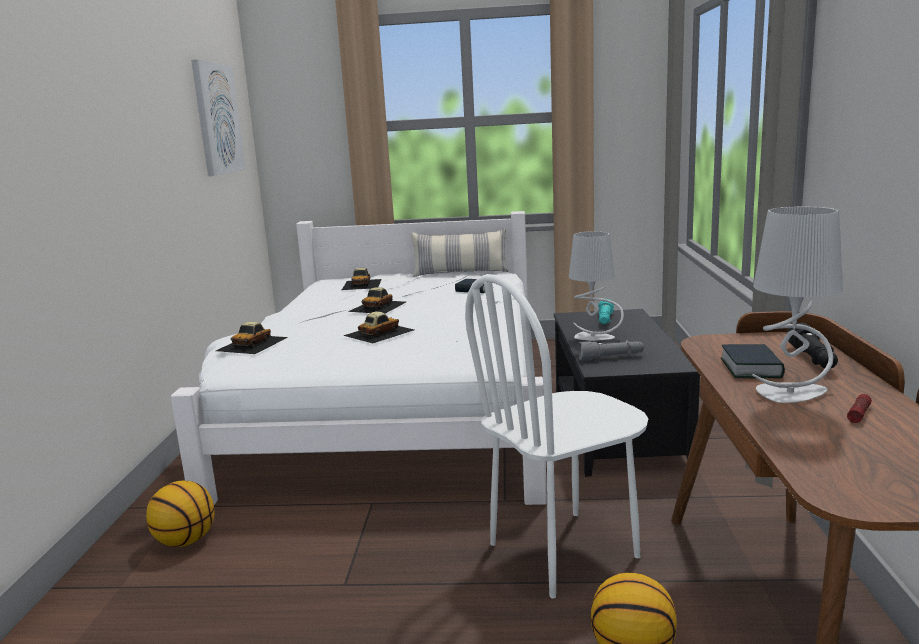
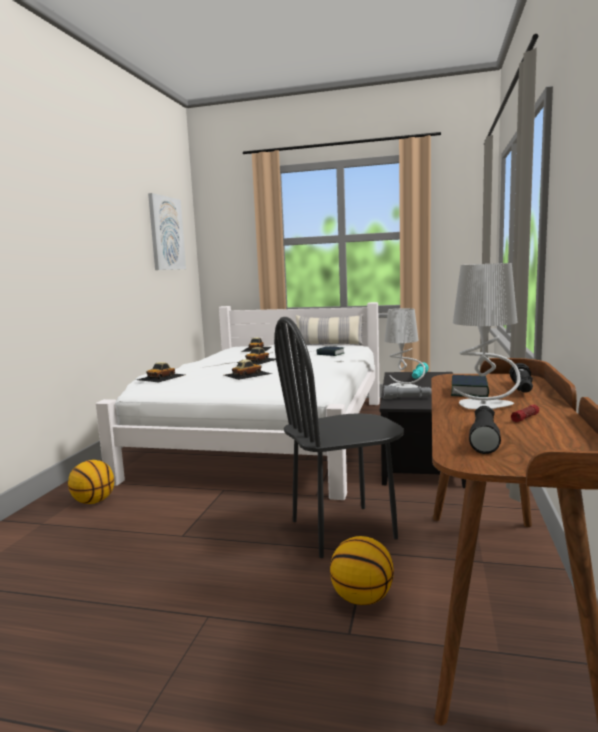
camera: 10 degrees right, 5 degrees down
(564, 551) = (343, 530): white chair -> black chair
(837, 454) = (484, 438): none -> black flashlight

